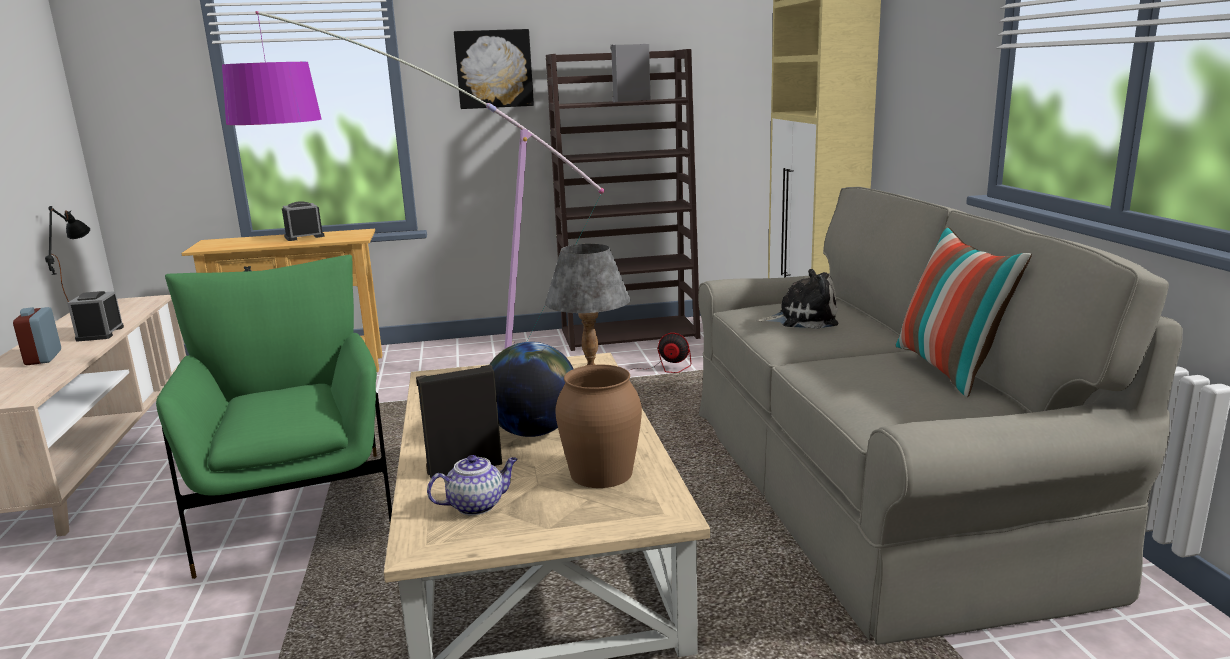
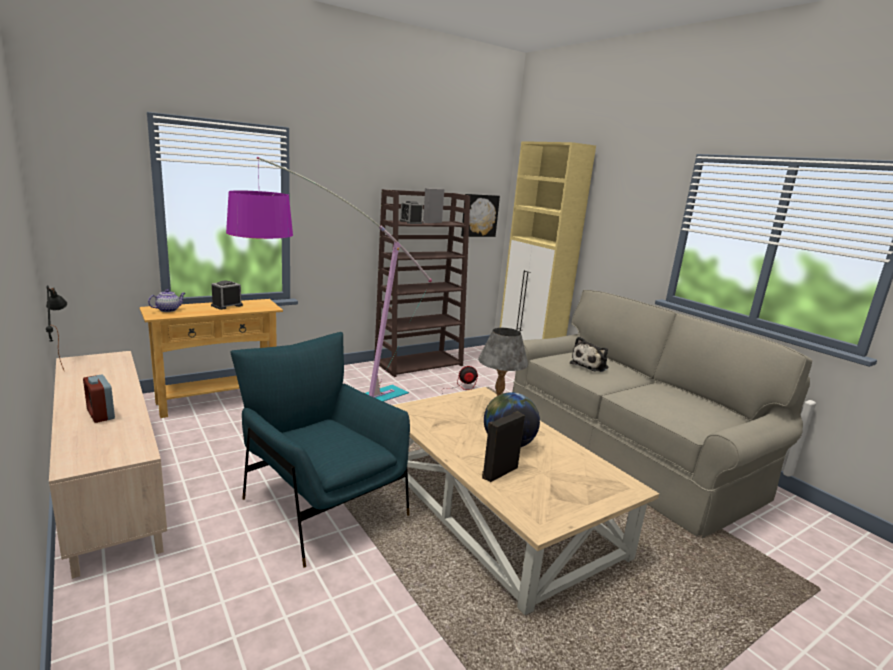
camera: 25 degrees left, 0 degrees up
(100, 333) = (119, 389): alarm clock -> alarm clock (410, 222)
(296, 505) = (322, 504): green armchair -> blue armchair
(477, 505) = (536, 496): teapot -> teapot (168, 310)
(494, 69) = (348, 195): picture -> picture (479, 215)
(600, 473) = (573, 467): brown vase -> none
(803, 319) = (590, 365): plush toy -> plush toy turned 150 degrees clockwise
(949, 369) = (690, 395): pillow -> none

